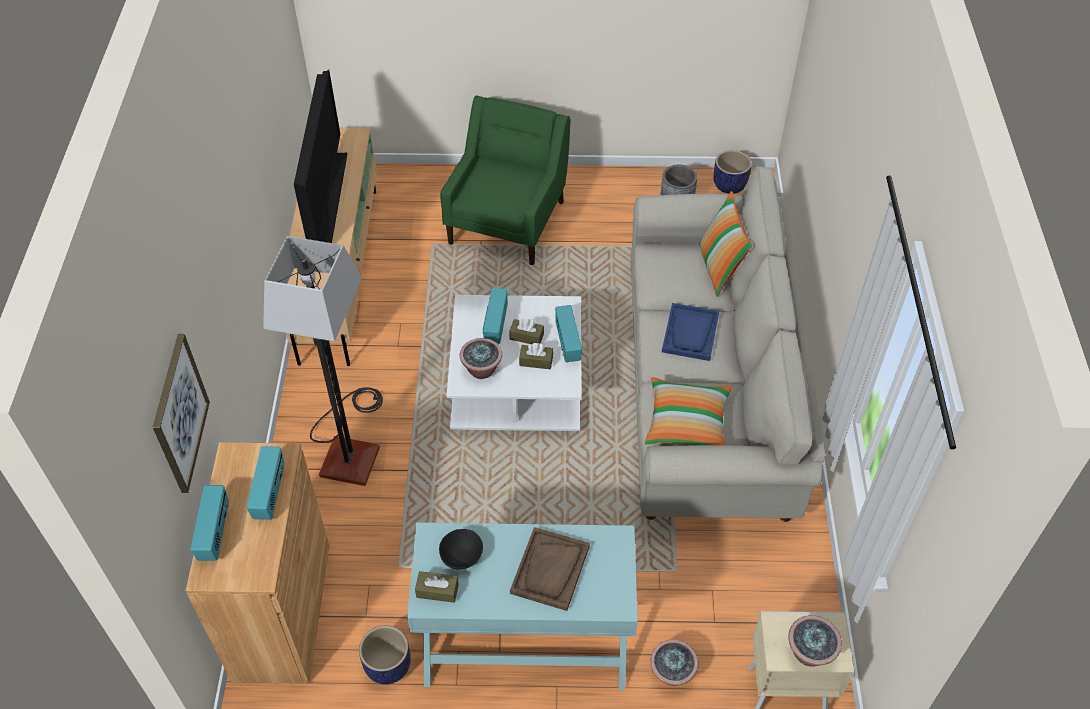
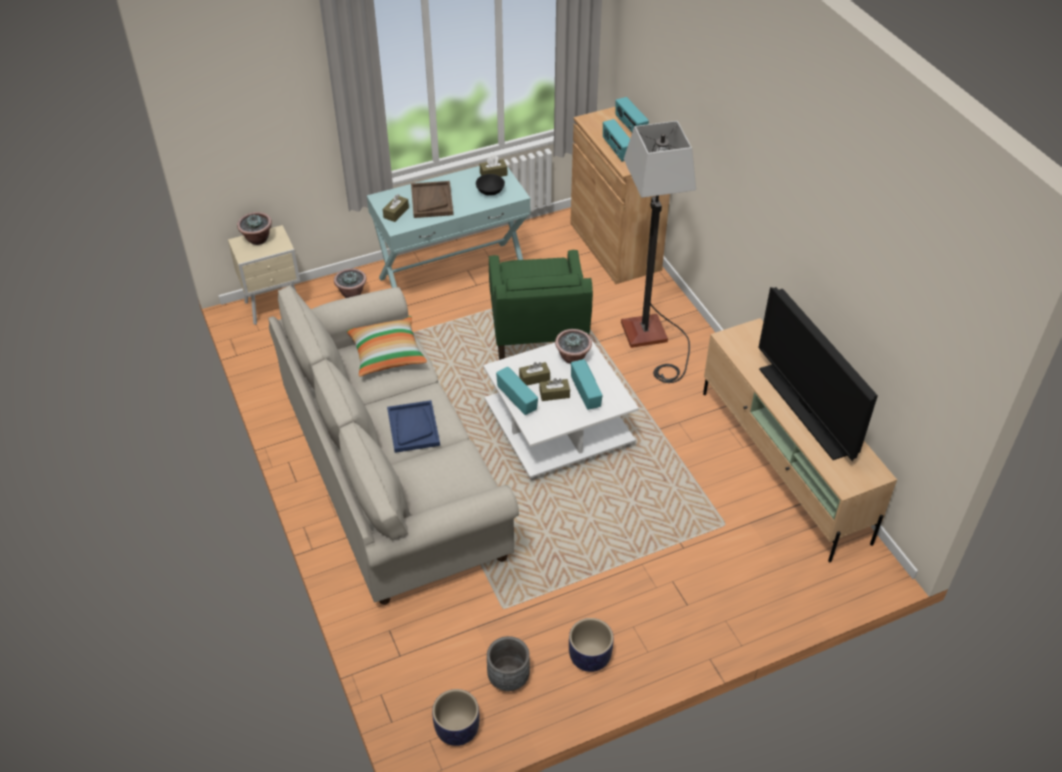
camera: 155 degrees right, 5 degrees down
(179, 413) = (668, 82): picture -> none
(388, 666) = (530, 244): planter -> planter (589, 658)
(508, 221) = (673, 580): green armchair -> green armchair (537, 335)
(609, 566) = (396, 213): none -> brown tissue box
(720, 268) = (409, 494): pillow -> none

